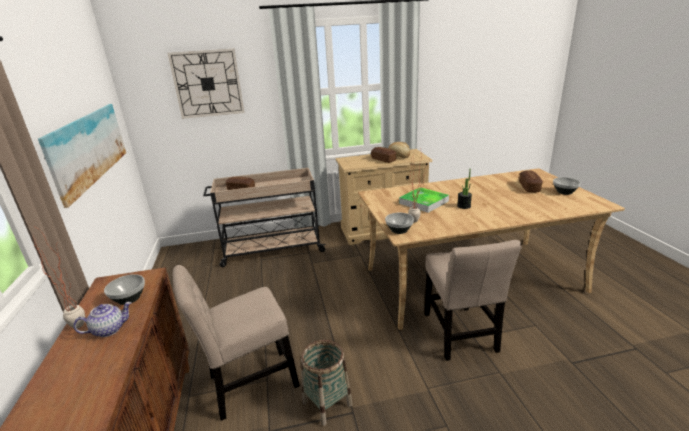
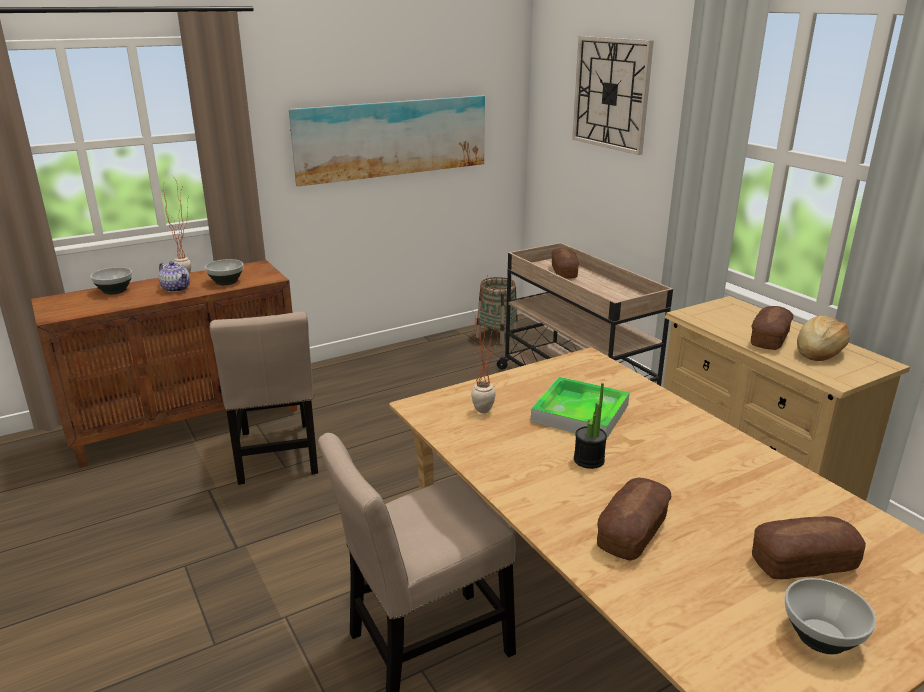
camera: 70 degrees right, 0 degrees up
(248, 384) = (277, 456): beige chair -> beige chair turned 150 degrees counterclockwise
(327, 403) = (250, 523): basket -> basket (497, 335)
(399, 230) = (438, 400): bowl -> bowl (115, 290)
(515, 206) = (632, 532): none -> bread

